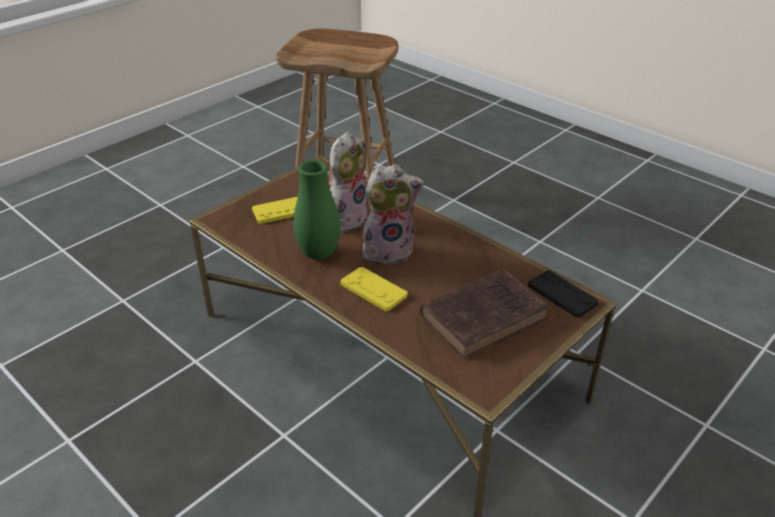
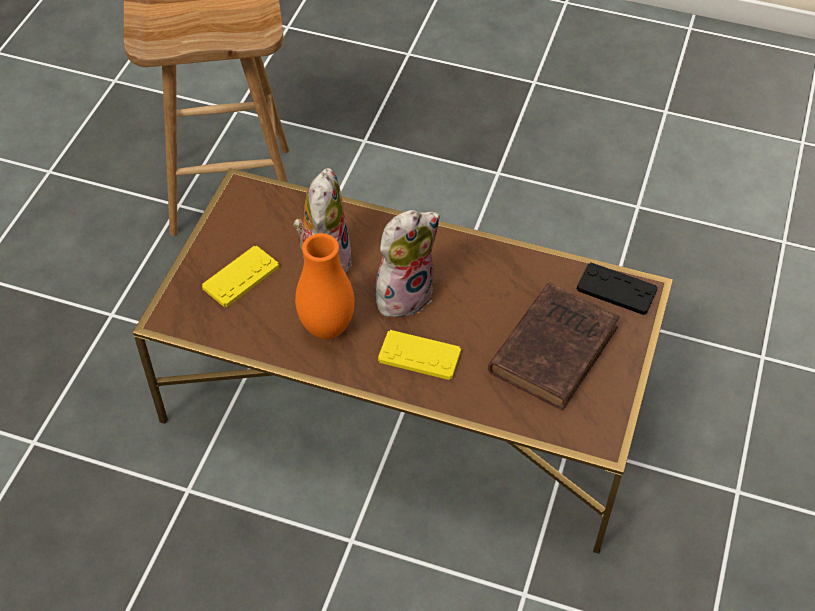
camera: 25 degrees left, 15 degrees up
(318, 254) = (327, 327): green vase -> orange vase

